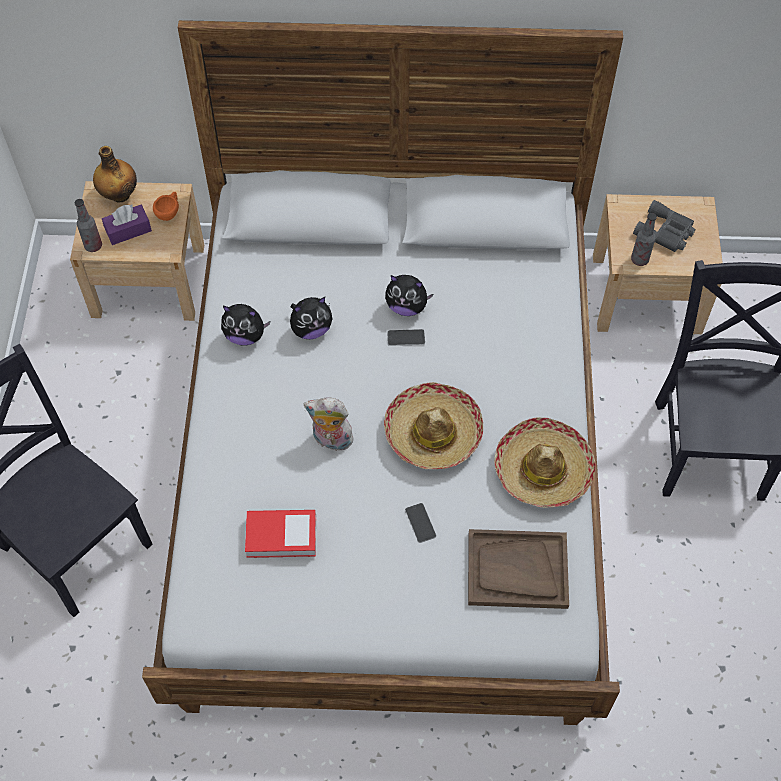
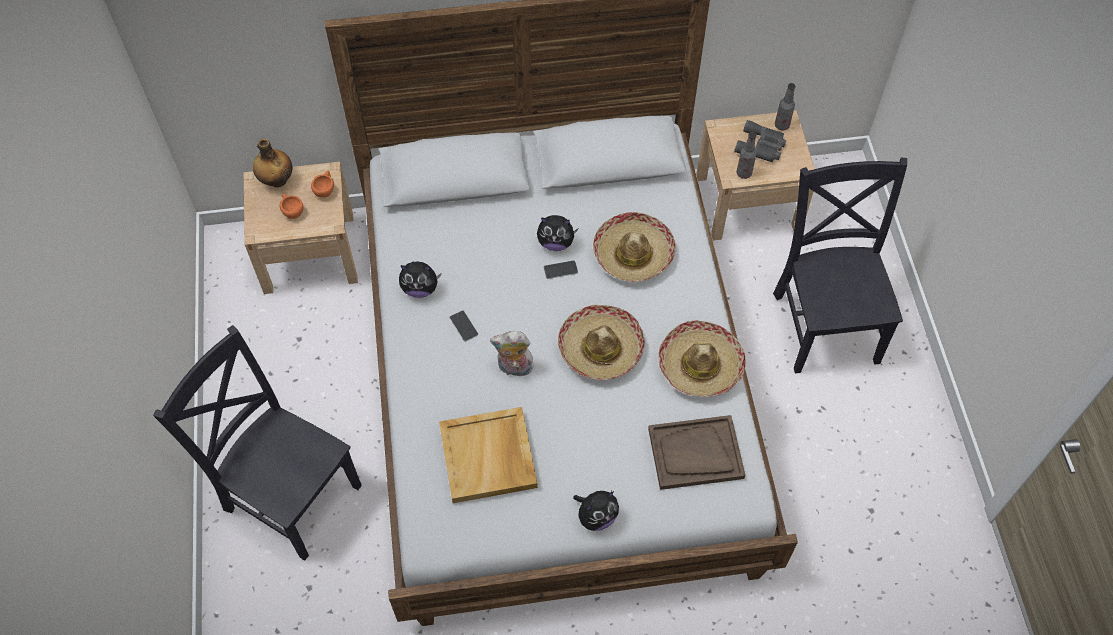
camera: 10 degrees left, 0 degrees up
(93, 246) = (263, 229): bottle -> bottle (782, 125)
(128, 230) = (292, 211): purple tissue box -> orange cup
(281, 536) = (489, 457): book -> beige tray
(311, 329) = (477, 275): plush toy -> plush toy (596, 516)
(420, 523) = (605, 426): phone -> phone (463, 326)
(492, 332) = (633, 254): none -> hat

